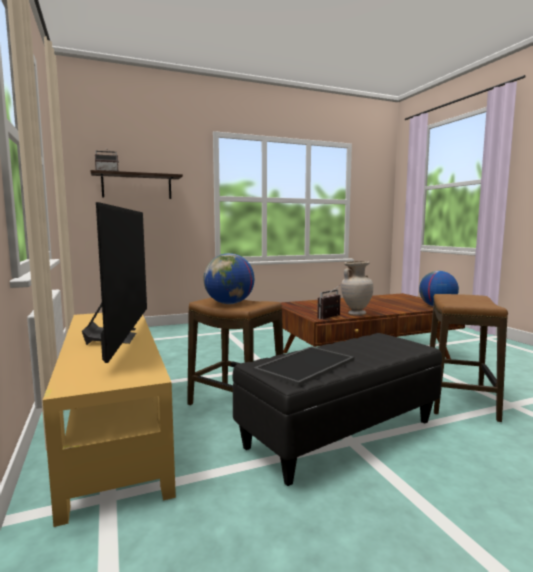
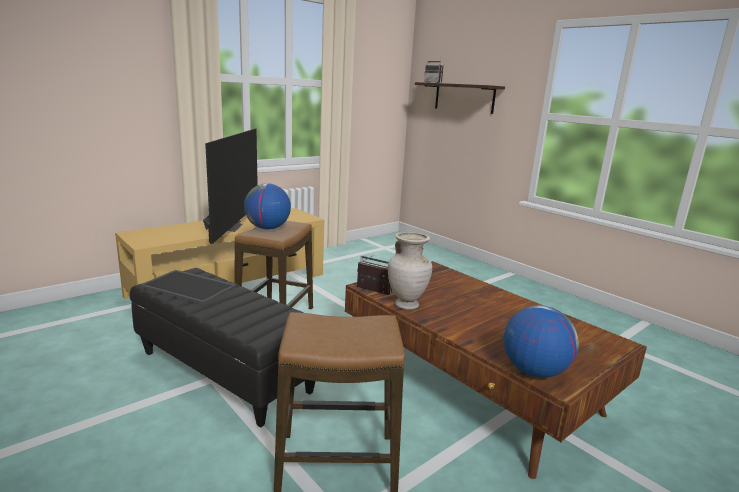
camera: 70 degrees right, 10 degrees up
(119, 338) = (229, 227): television -> television turned 60 degrees counterclockwise

